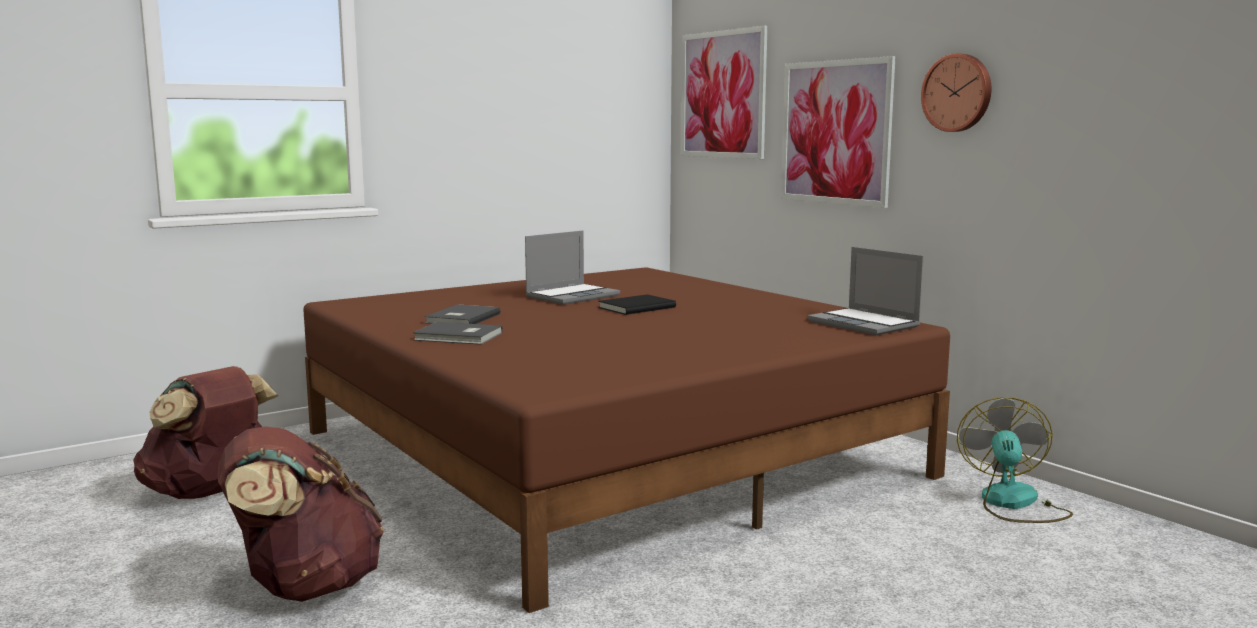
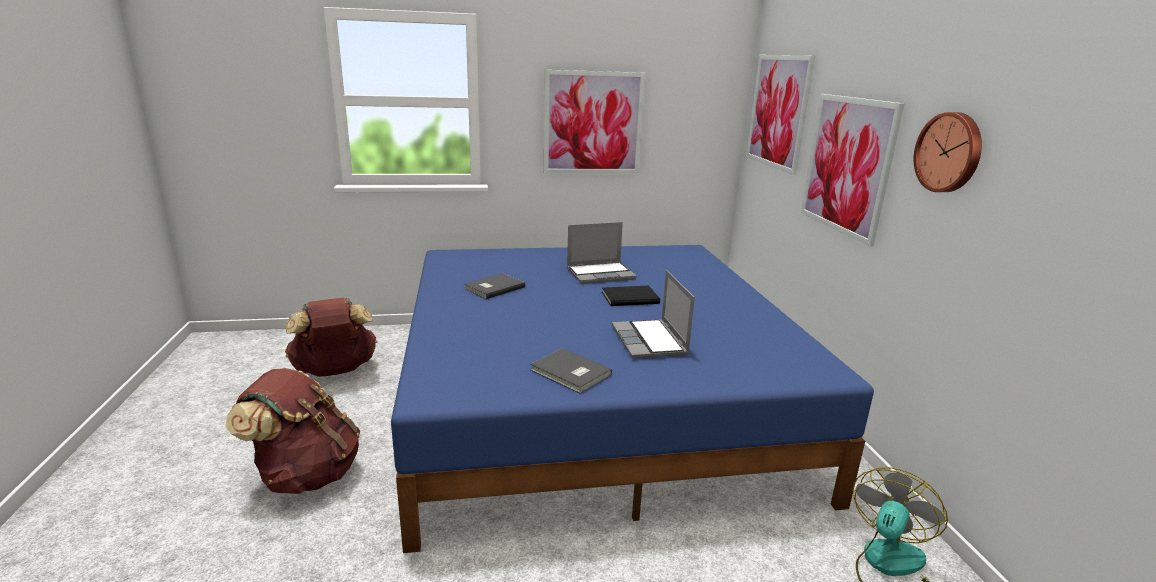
camera: 25 degrees right, 10 degrees up
(458, 337) = (464, 310): grey book -> grey book (570, 373)
(503, 120) = (593, 123): none -> picture
(607, 453) = (594, 401): brown bed -> blue bed
(865, 324) = (793, 363): laptop -> laptop (650, 341)

